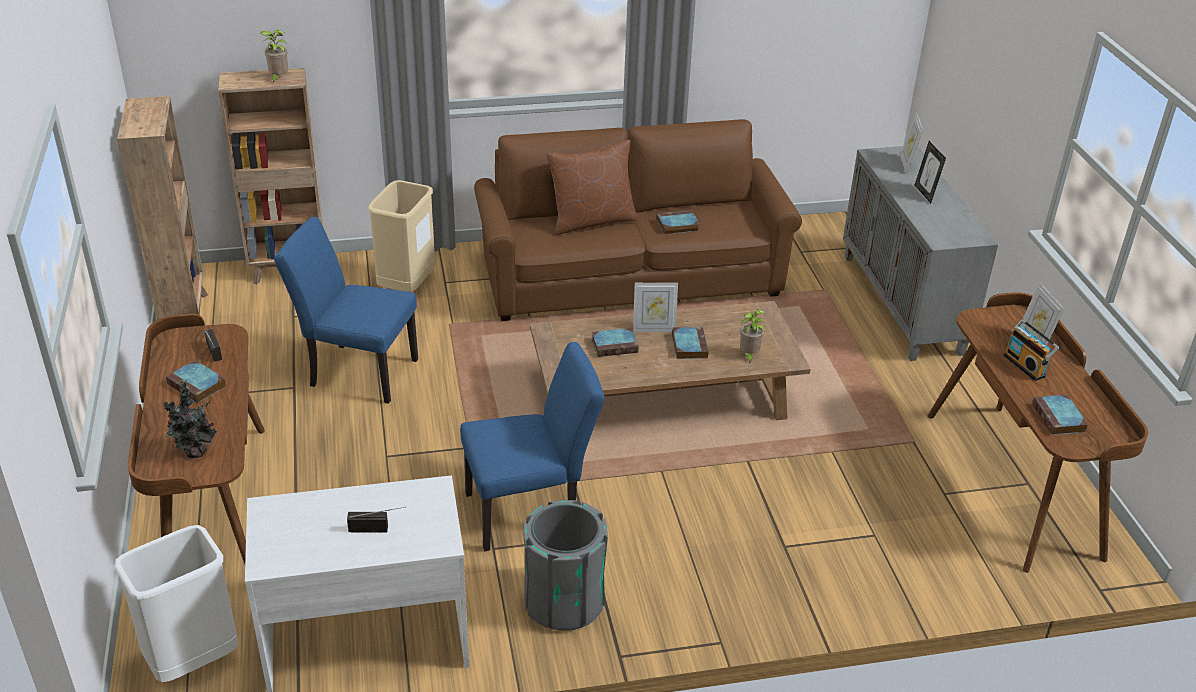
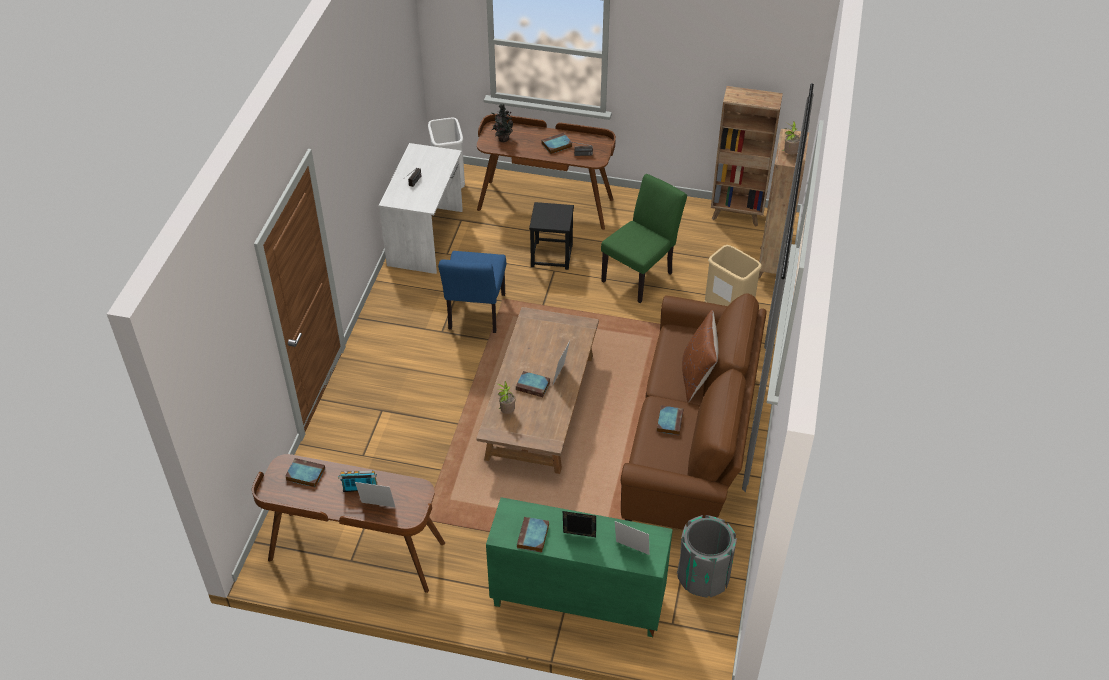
camera: 115 degrees right, 10 degrees up
(352, 468) = (551, 256): none -> black stool
(356, 371) = (641, 274): blue chair -> green chair
(563, 602) = (403, 308): grey trash can -> grey trash can (703, 576)
(615, 345) = (553, 351): book -> book (533, 537)
(903, 304) = (576, 601): grey cabinet -> green cabinet

